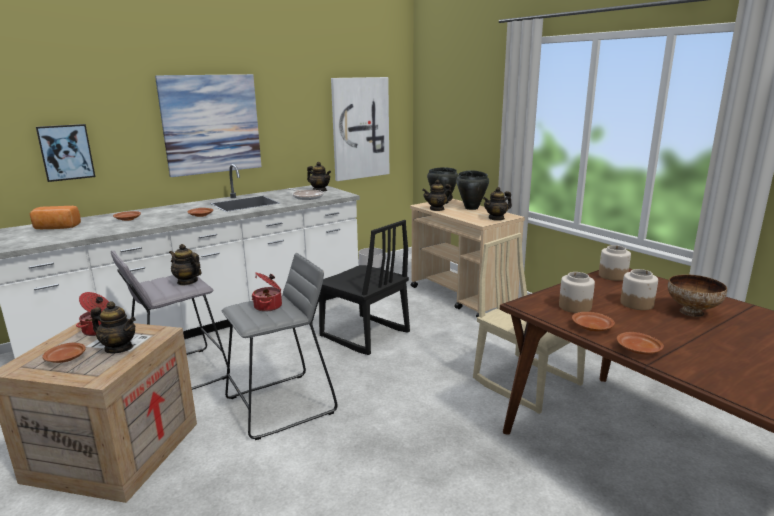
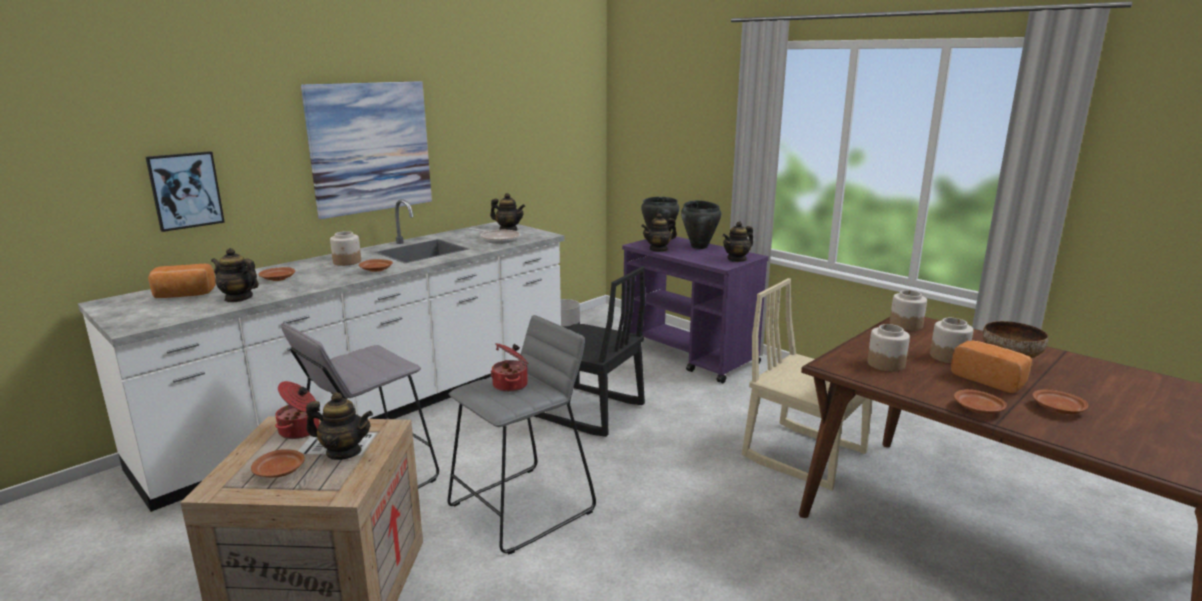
camera: 10 degrees left, 0 degrees up
(185, 209) = (347, 262): none -> jar
(187, 282) = (382, 359): teapot -> teapot (238, 298)
(360, 128) = (547, 148): picture -> none
(462, 296) = (690, 356): beige cart -> purple cart
(591, 327) = (916, 387): brown plate -> brown plate (1057, 409)
(664, 325) = (989, 379): none -> bread

